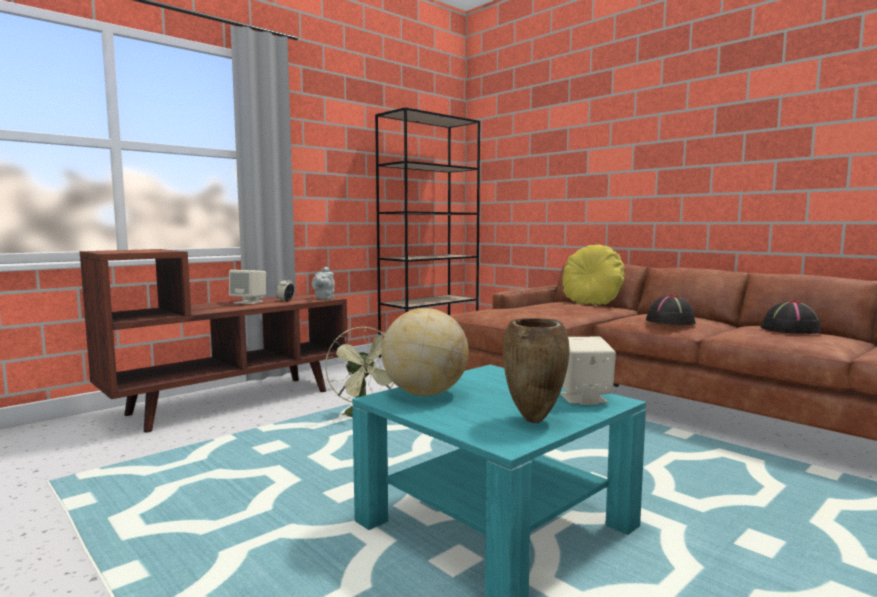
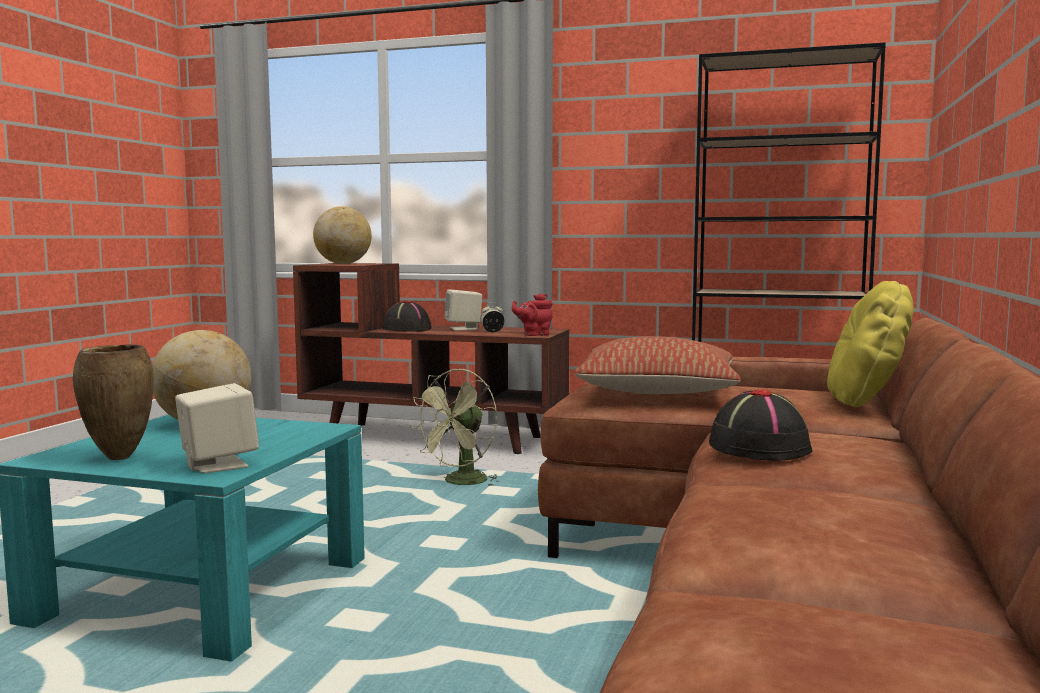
camera: 60 degrees right, 0 degrees up
(127, 251) = (343, 264): none -> globe
(324, 298) = (534, 334): grey teapot -> red teapot
(535, 313) = (658, 391): none -> pillow
(789, 330) = (821, 515): black hat -> black hat (406, 329)

